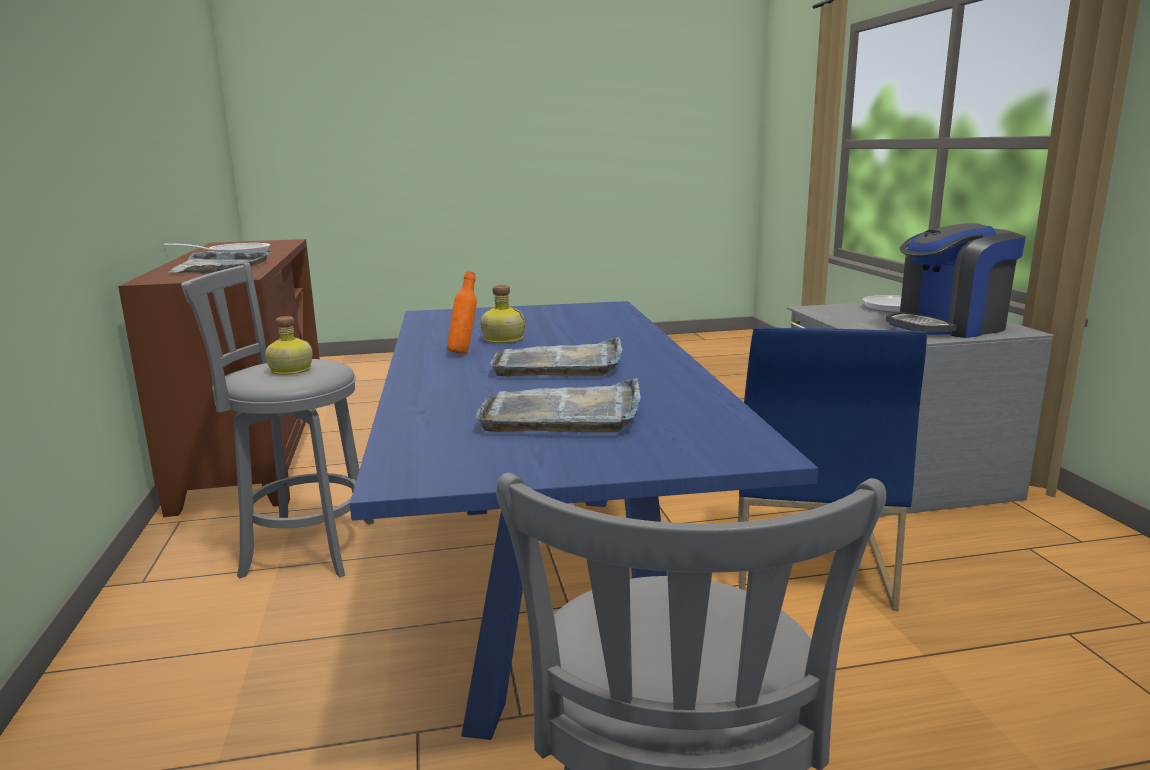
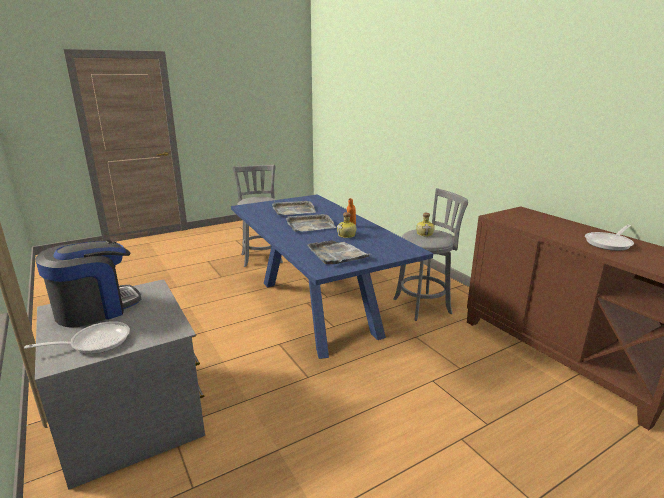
camera: 160 degrees right, 5 degrees up
(221, 267) = (541, 224): grey tray -> grey tray (337, 254)
(807, 562) = (217, 334): blue chair -> none

